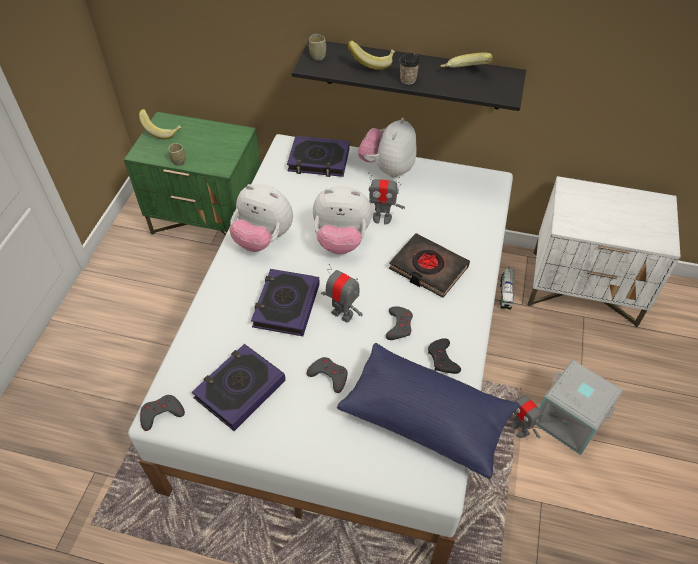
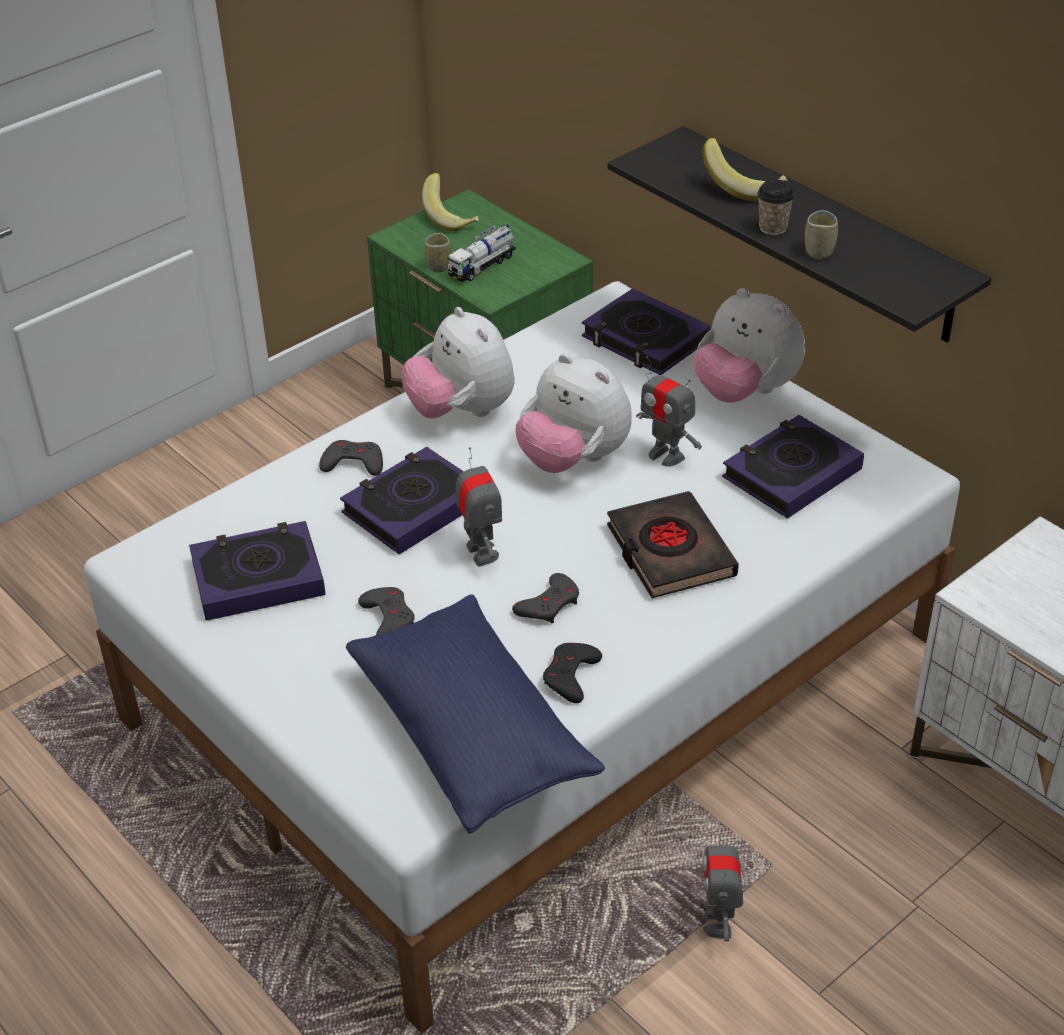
camera: 35 degrees right, 10 degrees down
(161, 414) = (139, 559): grey game controller -> grey game controller (353, 463)
(317, 56) = (669, 153): cup -> cup (819, 252)
(388, 168) = (745, 391): plush toy -> plush toy turned 105 degrees counterclockwise
(444, 202) = (791, 473): none -> book
(464, 73) = (876, 248): banana -> none
(505, 293) = (886, 717): toy truck -> toy truck (482, 266)
(570, 419) = (824, 957): grey storage box -> none

